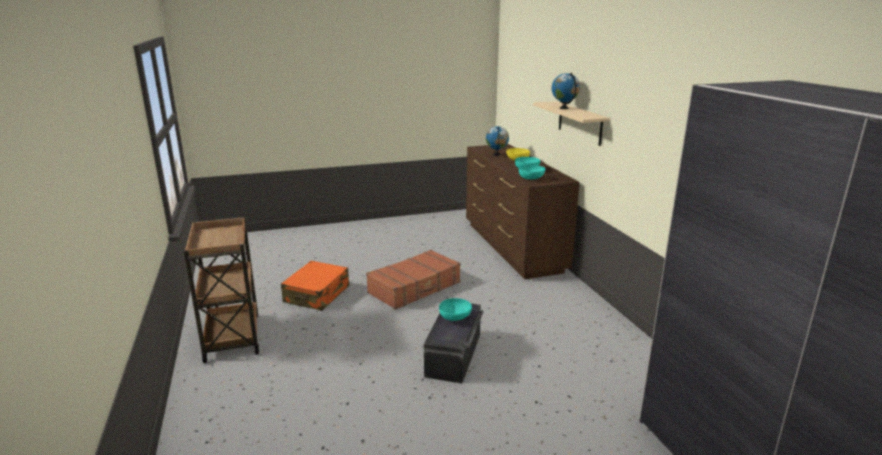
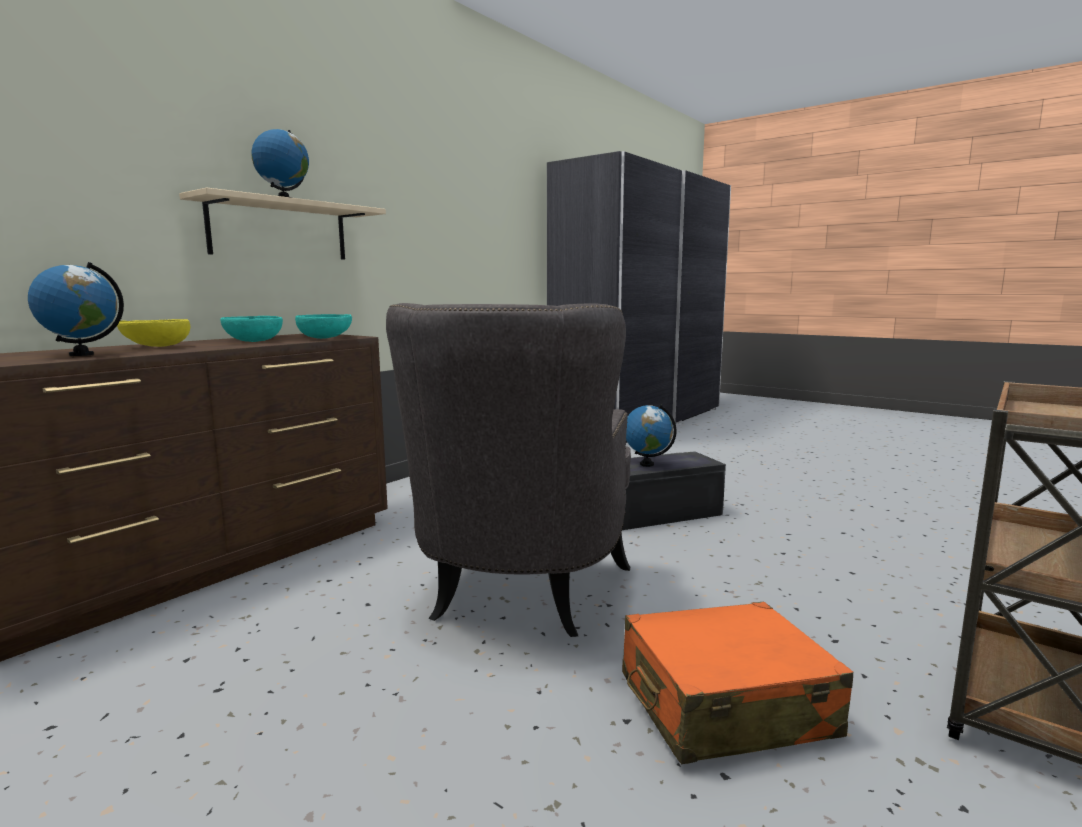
camera: 125 degrees left, 10 degrees down
(415, 288) = (518, 596): brown suitcase -> grey armchair
(455, 318) = (647, 464): turquoise bowl -> globe

